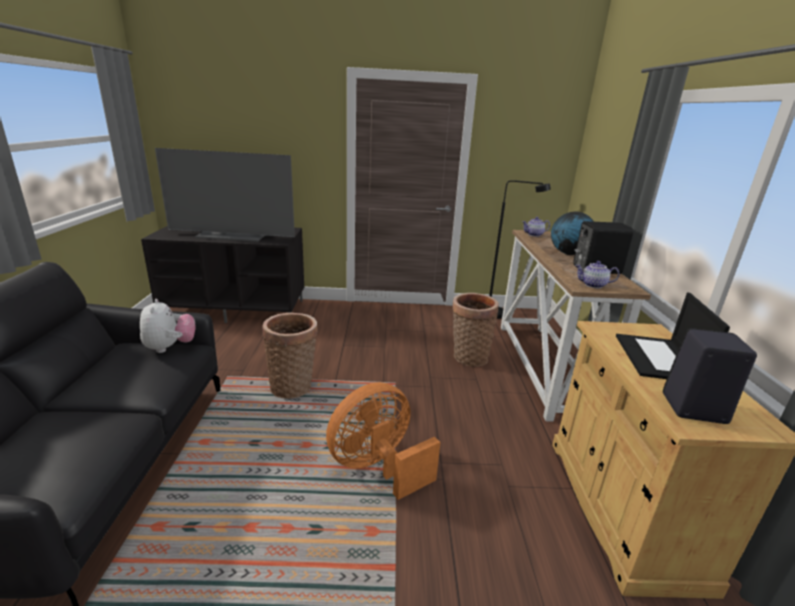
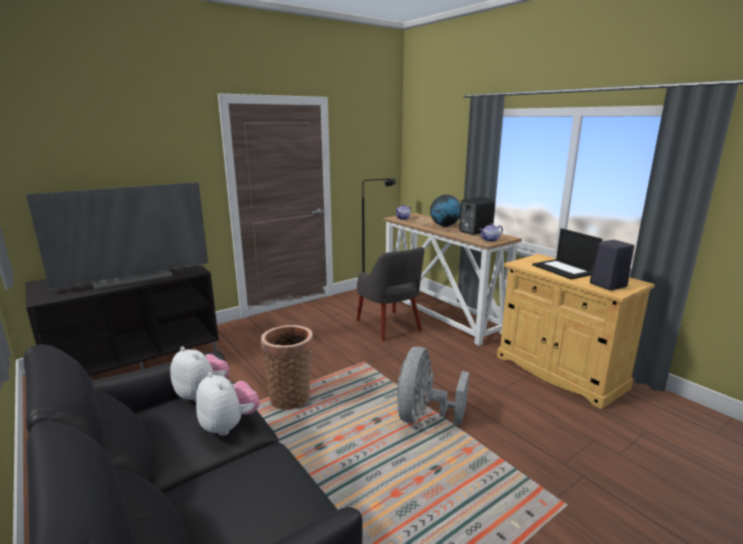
camera: 35 degrees left, 5 degrees down
(142, 382) = (229, 425): none -> plush toy
(378, 467) = (423, 416): orange fan -> grey fan
(468, 357) = (389, 326): basket -> grey armchair

